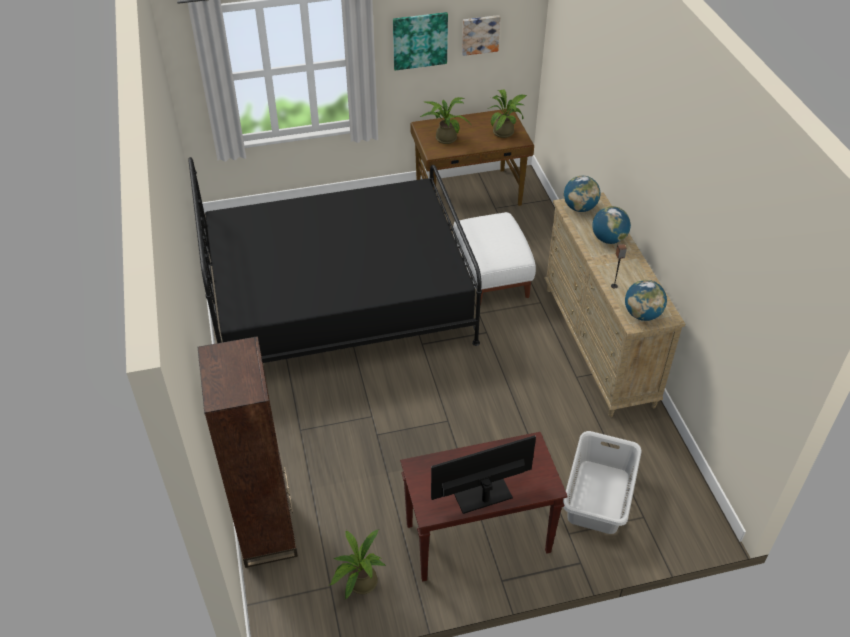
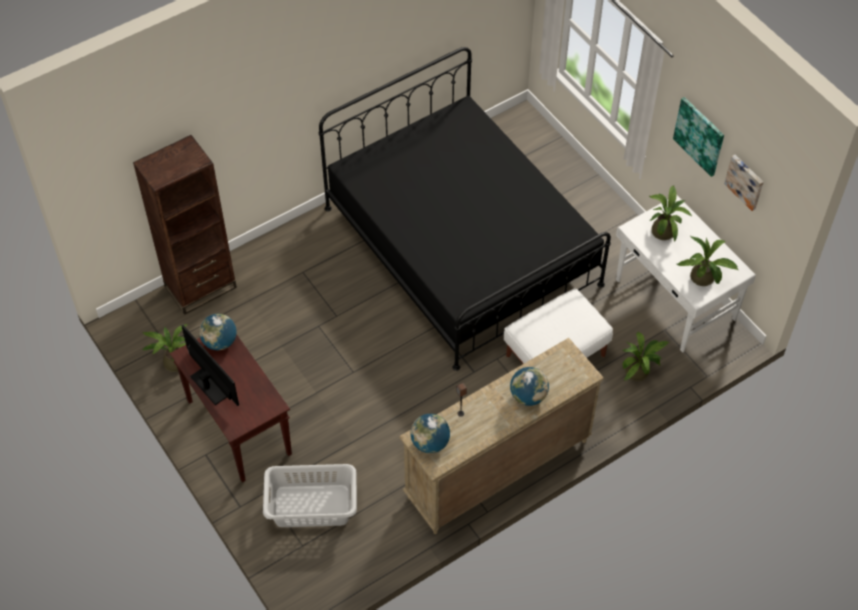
camera: 70 degrees right, 10 degrees up
(469, 194) = (674, 301): brown desk -> white desk
(530, 233) = (639, 372): none -> potted plant
(580, 208) = (566, 362): globe -> globe (220, 342)

